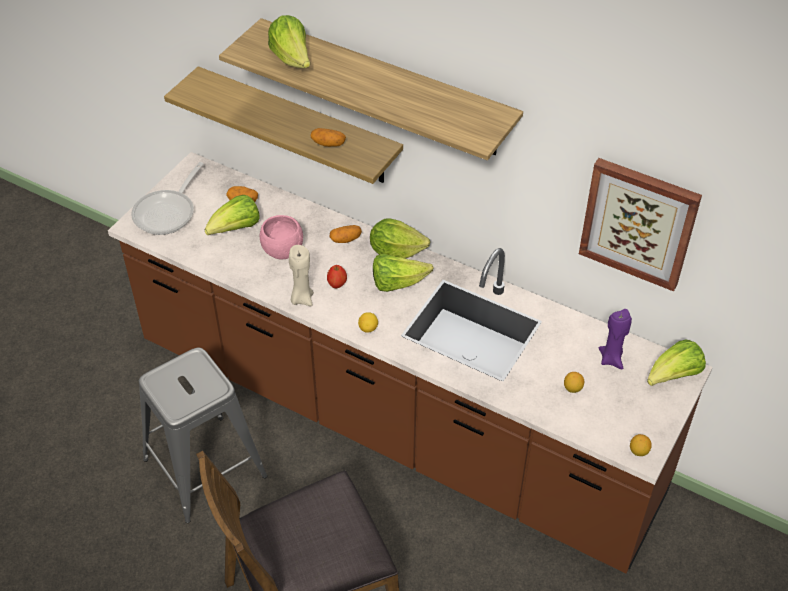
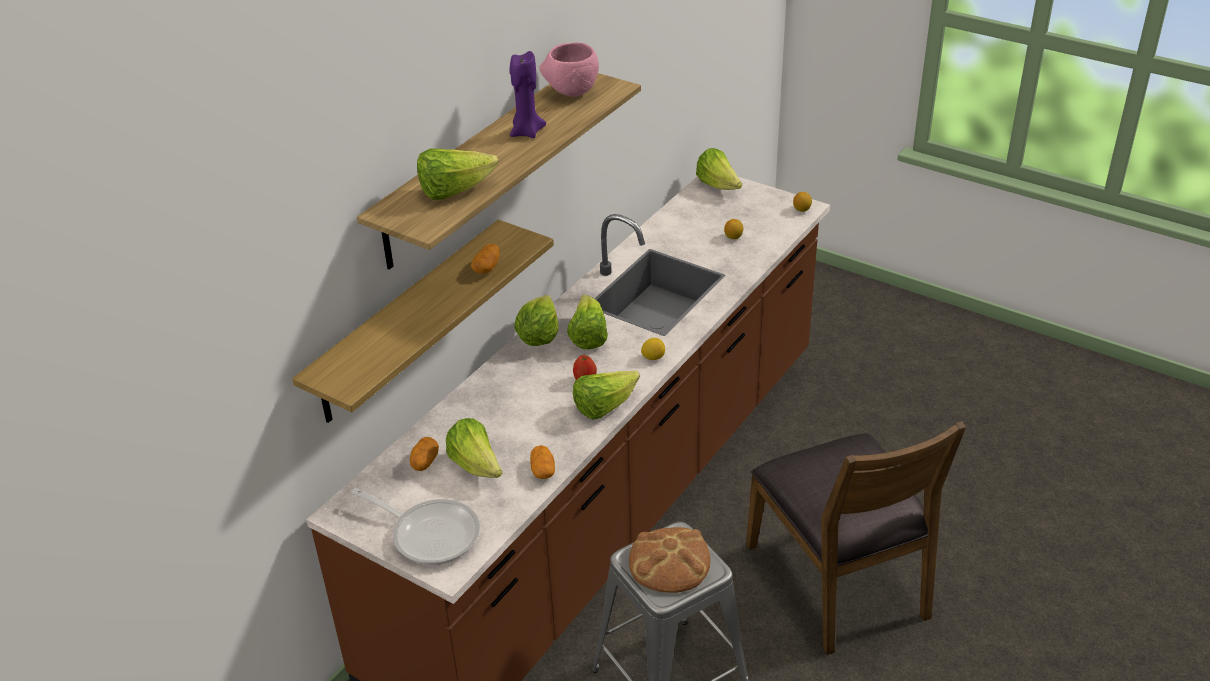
camera: 85 degrees left, 10 degrees down
(188, 383) = (670, 562): none -> bread
(283, 251) = (524, 423): pink bowl -> pink bowl (571, 93)
(302, 298) = (604, 407): beige candle -> lettuce
(345, 239) = (512, 374): potato -> potato (543, 470)
(611, 359) = (698, 214): purple candle -> purple candle (526, 132)
(639, 222) = (649, 90): picture -> none

